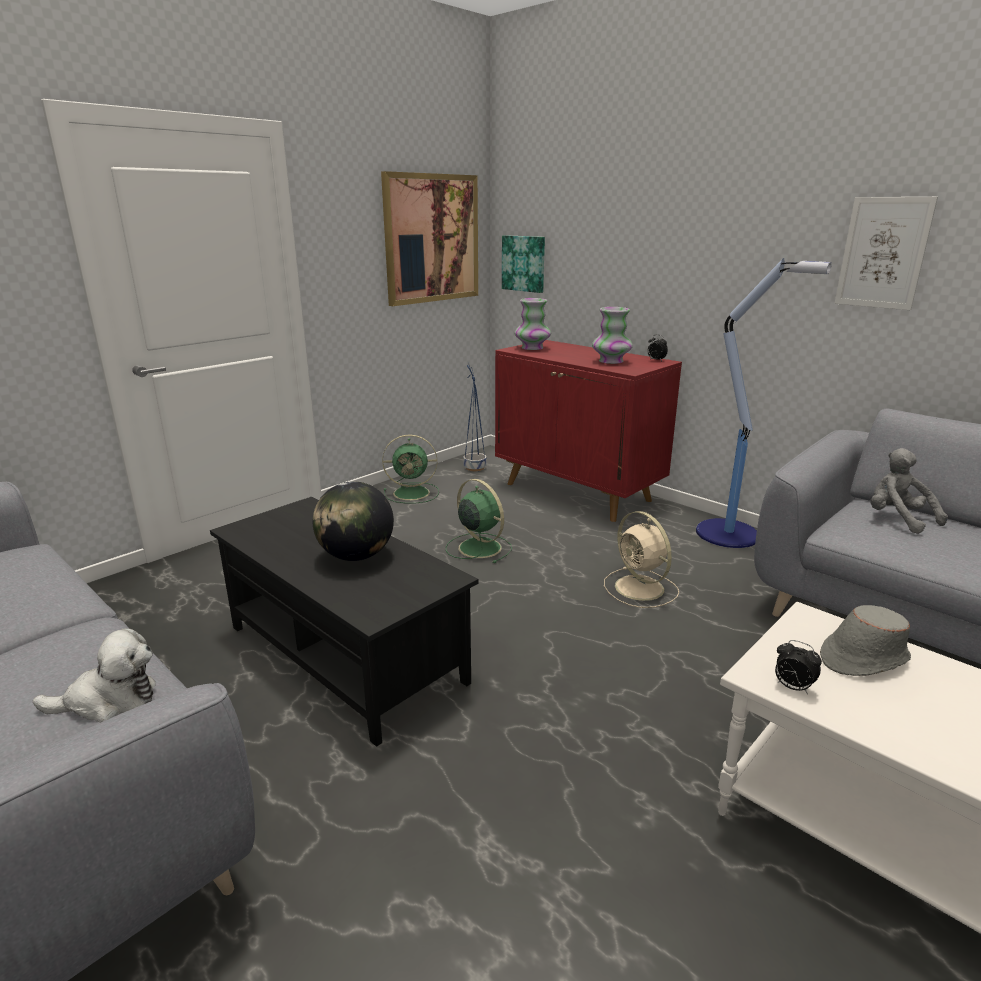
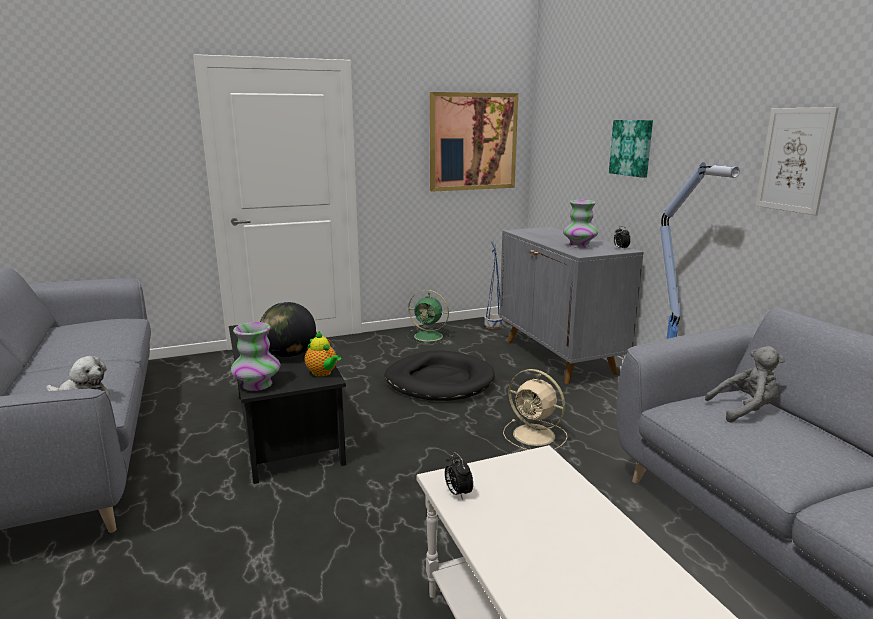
camera: 25 degrees right, 5 degrees down
(434, 572) = (323, 373): none -> teapot
(478, 547) = (439, 381): green fan -> black dog bed
(524, 263) = (549, 163): picture -> picture (632, 147)
(532, 348) = (533, 231): vase -> vase (257, 385)
(578, 492) = (559, 357): red cabinet -> grey cabinet
(641, 589) = (535, 435): beige fan -> beige fan turned 45 degrees counterclockwise
(862, 658) = (543, 491): grey hat -> none
(897, 519) = (745, 410): grey plush toy -> grey plush toy turned 90 degrees clockwise

